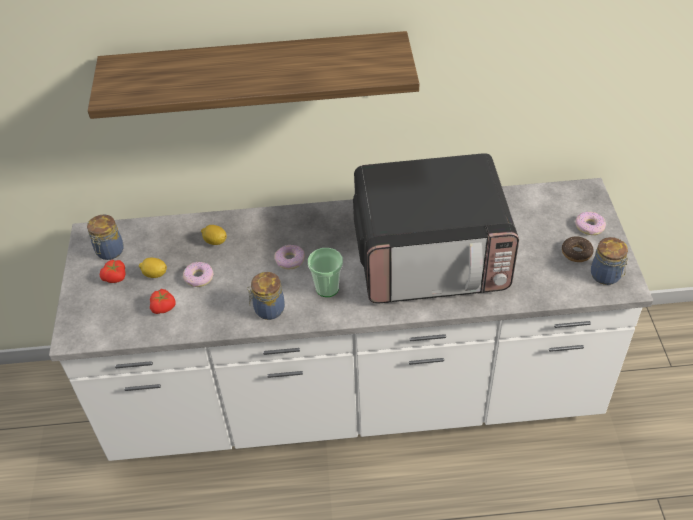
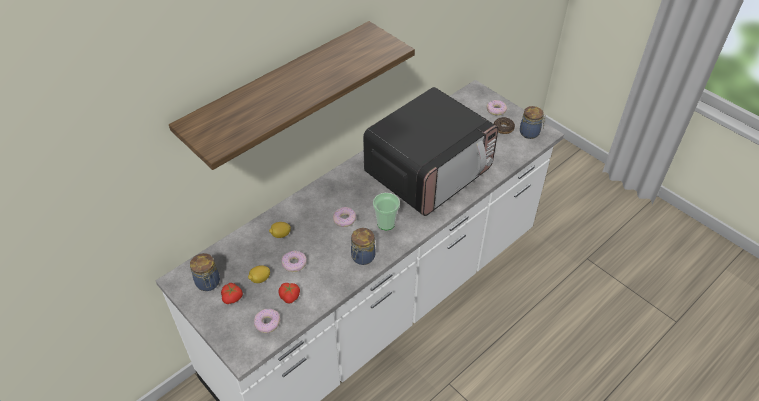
camera: 40 degrees left, 0 degrees up
(120, 320) = (267, 323): none -> donut

